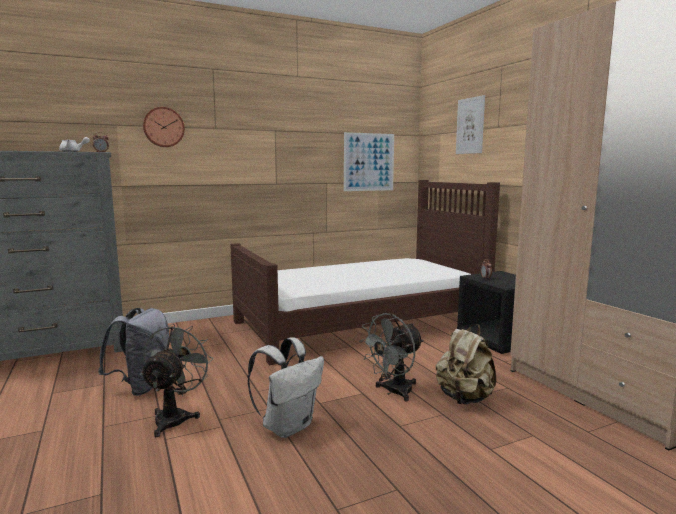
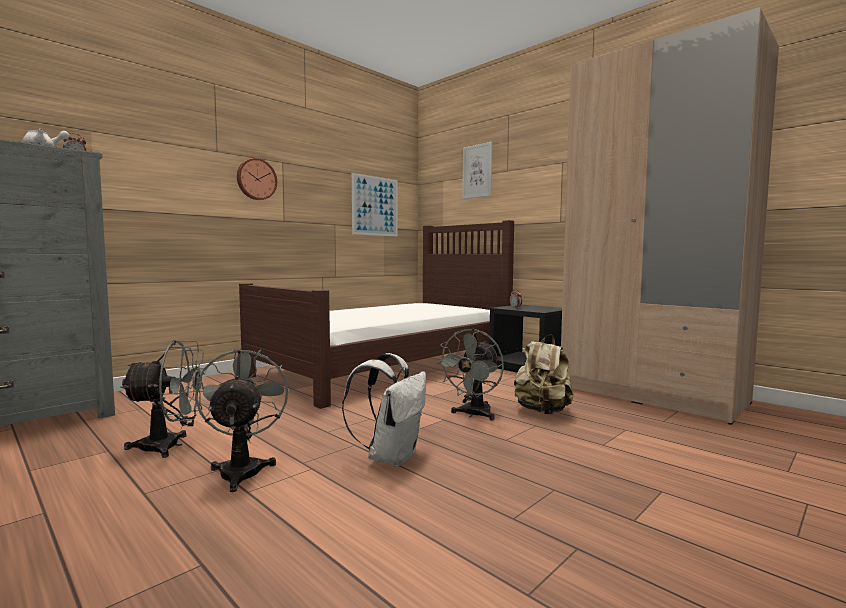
camera: 20 degrees left, 5 degrees down
(142, 386) = (170, 446): grey backpack -> grey fan
(163, 127) = (154, 142): wall clock -> wall clock (256, 179)

